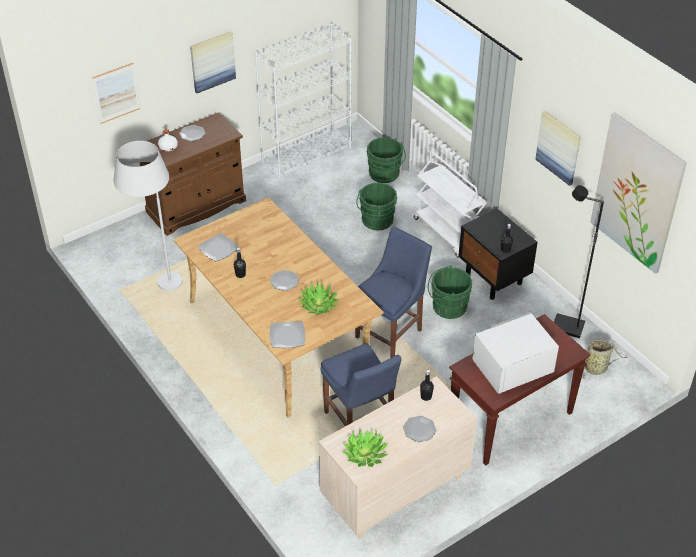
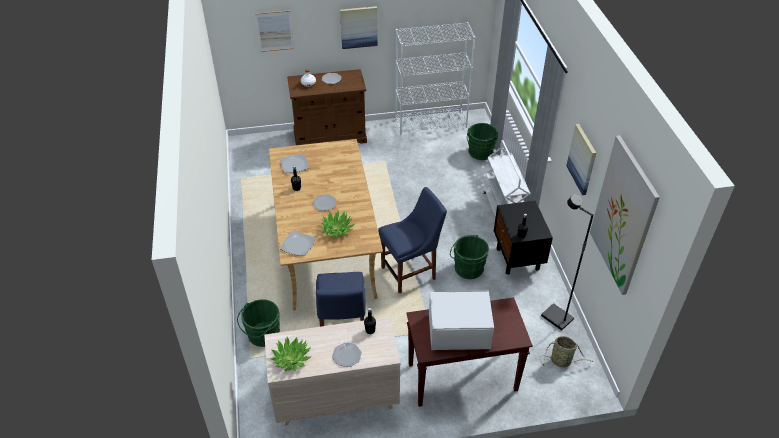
camera: 25 degrees right, 0 degrees up
(157, 279) = (270, 179): white floor lamp -> none
(376, 221) = (452, 186): green bucket -> green bucket (262, 336)

